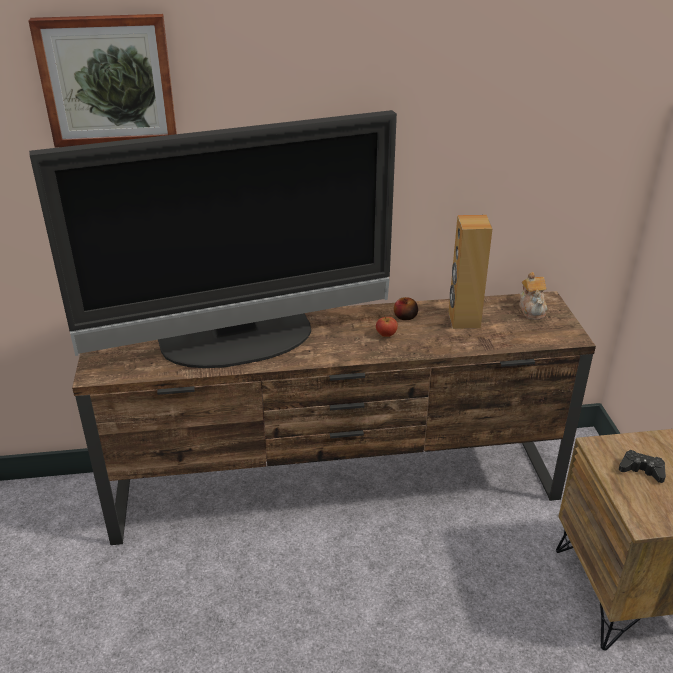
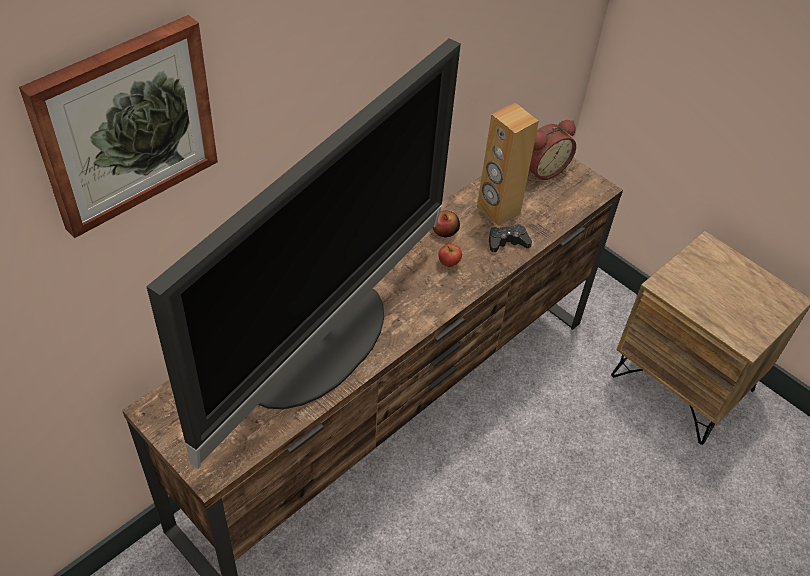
camera: 40 degrees left, 15 degrees up
(532, 309) = (541, 169): teapot -> alarm clock
(641, 470) = (709, 292): black game controller -> black game controller (507, 242)

